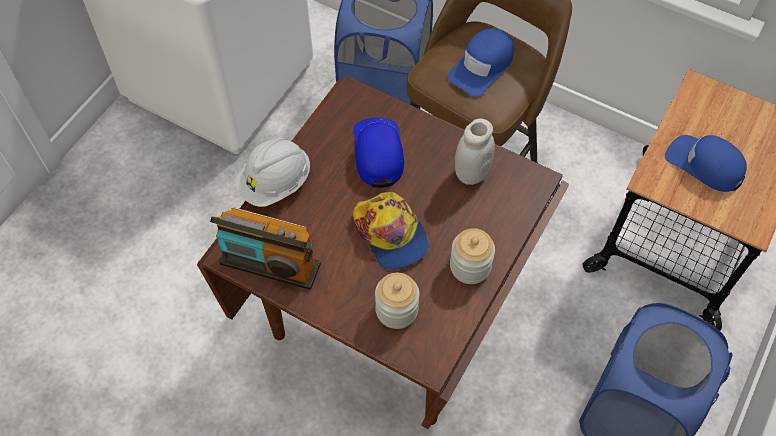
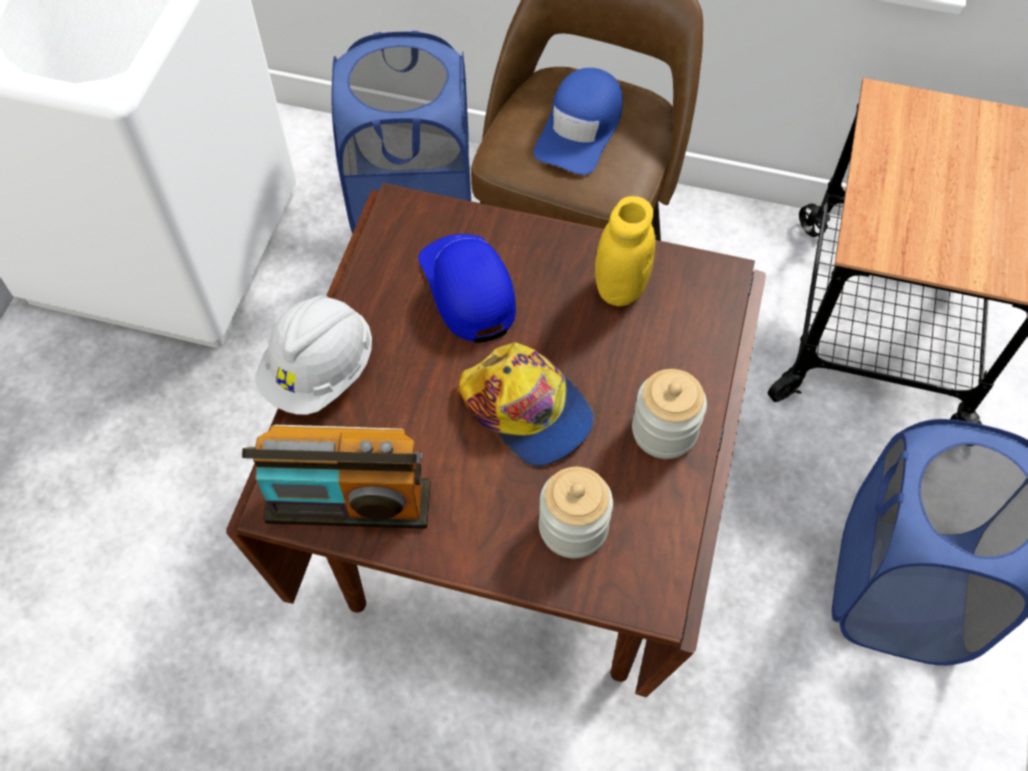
camera: 15 degrees left, 0 degrees up
(471, 173) = (620, 288): white jar -> yellow jar
(704, 165) = (931, 206): blue cap -> none

